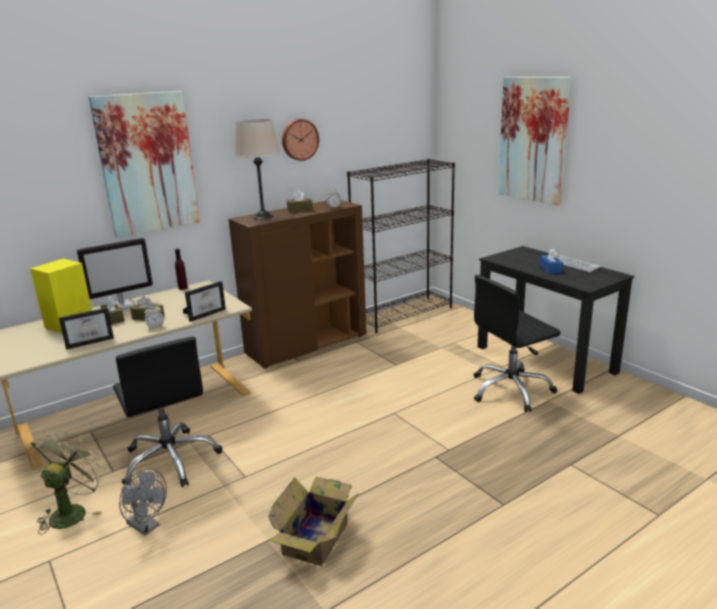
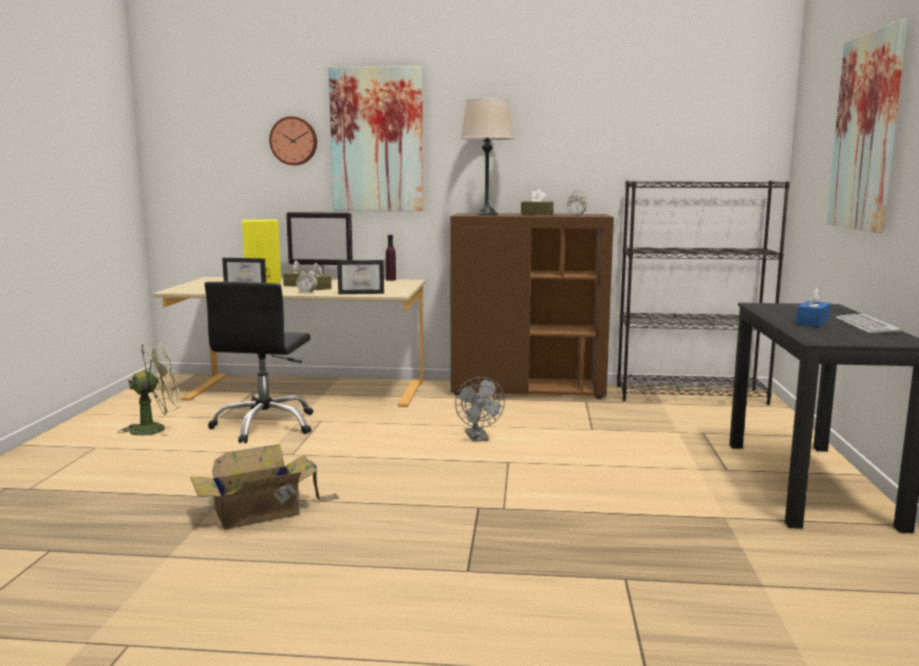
camera: 40 degrees right, 10 degrees down
(147, 527) = (175, 454): grey fan -> grey fan (478, 438)
(299, 139) = (562, 133): wall clock -> wall clock (294, 141)
(511, 390) = (691, 492): black office chair -> none

